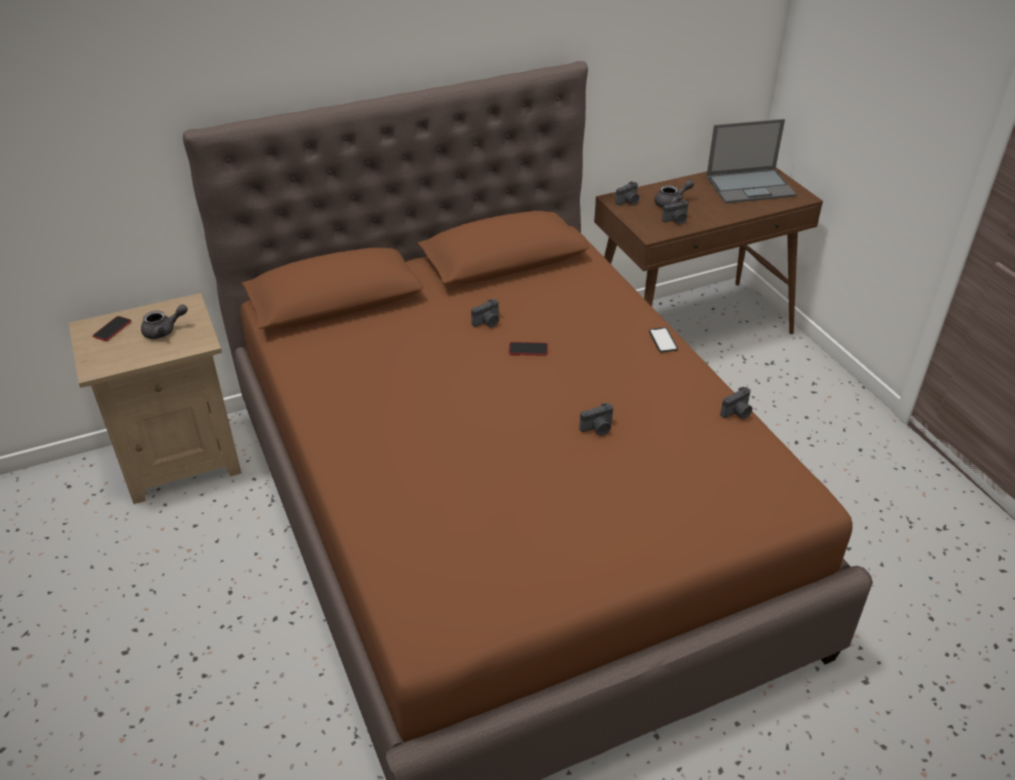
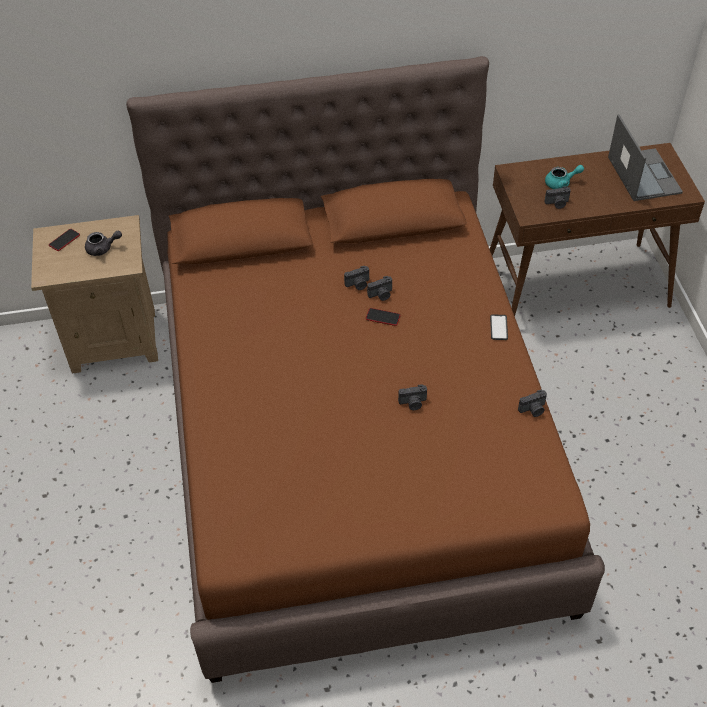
camera: 15 degrees right, 10 degrees up
(628, 202) = (522, 176): camera -> camera (381, 295)
(672, 203) = (561, 183): grey teapot -> turquoise teapot
(751, 186) = (643, 174): laptop -> laptop turned 105 degrees counterclockwise

